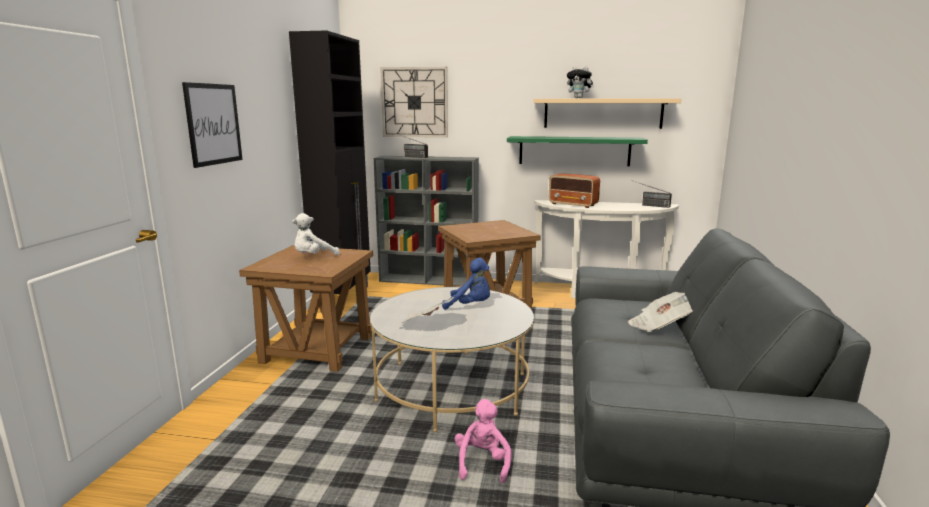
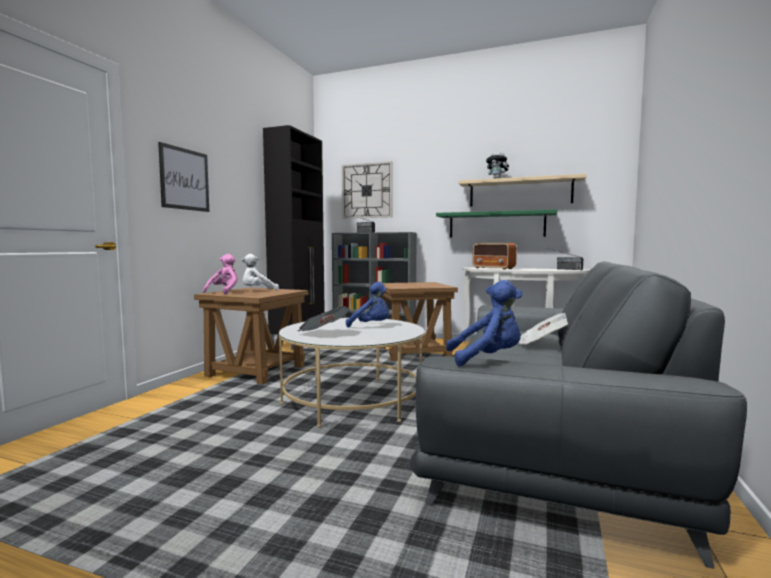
camera: 10 degrees right, 10 degrees down
(482, 463) = (349, 452): pink plush toy -> pink plush toy (224, 292)
(651, 386) = (487, 359): none -> blue plush toy

